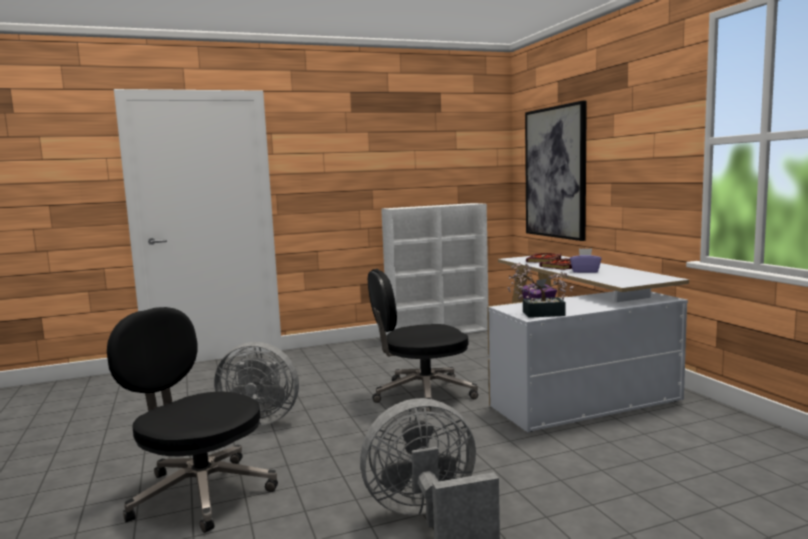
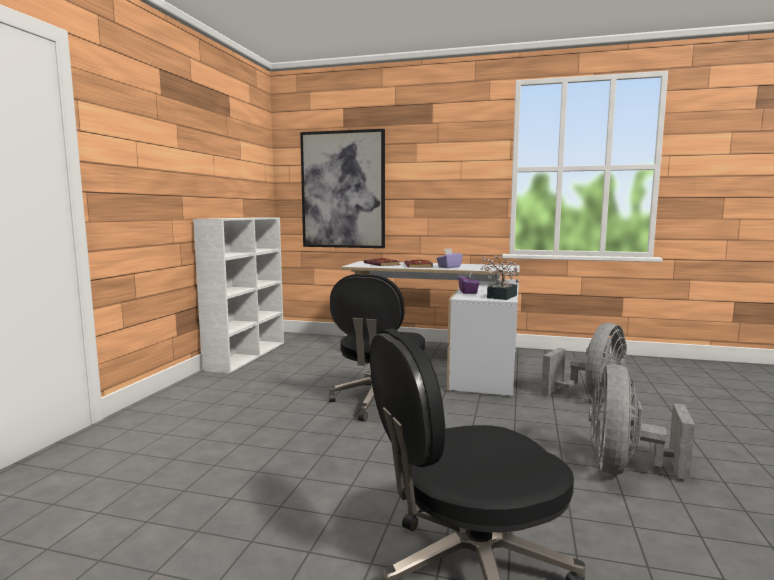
camera: 55 degrees left, 0 degrees up
(260, 419) = (305, 484): grey fan -> grey fan (592, 397)

